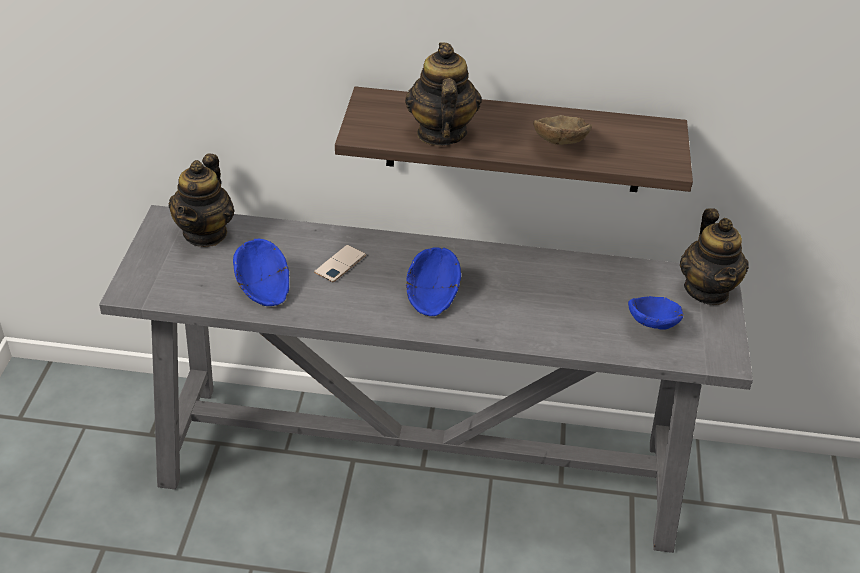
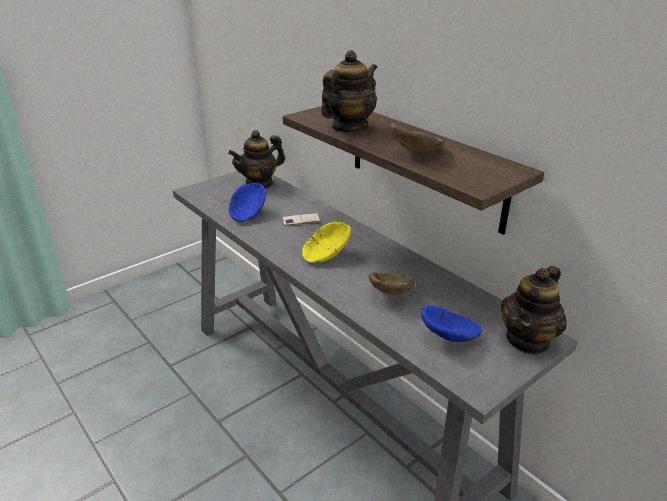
camera: 45 degrees right, 10 degrees down
(430, 297) = (324, 254): blue bowl -> yellow bowl
(552, 305) = (393, 293): none -> brown bowl

